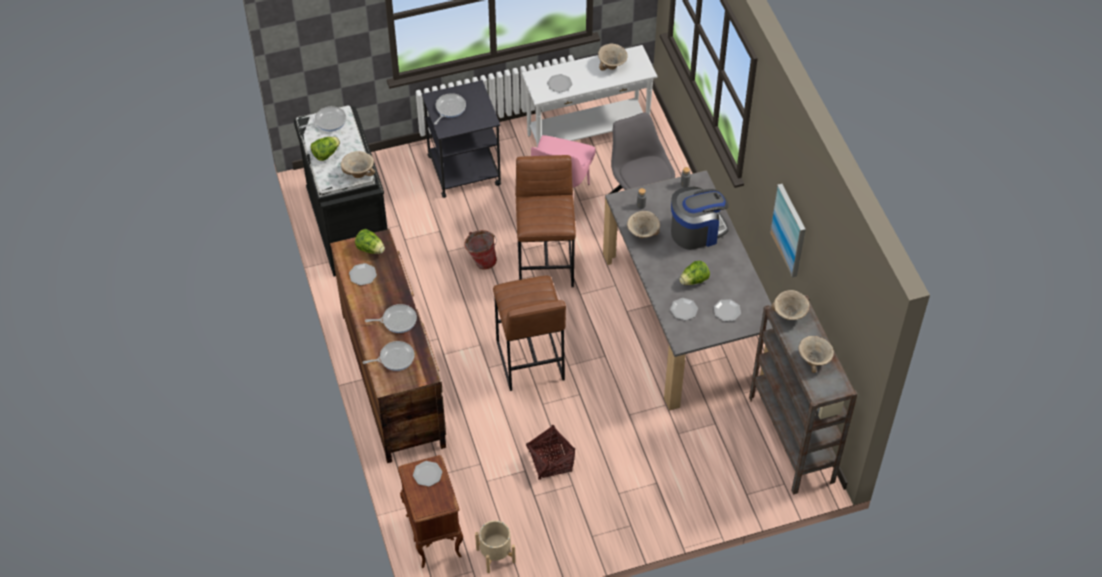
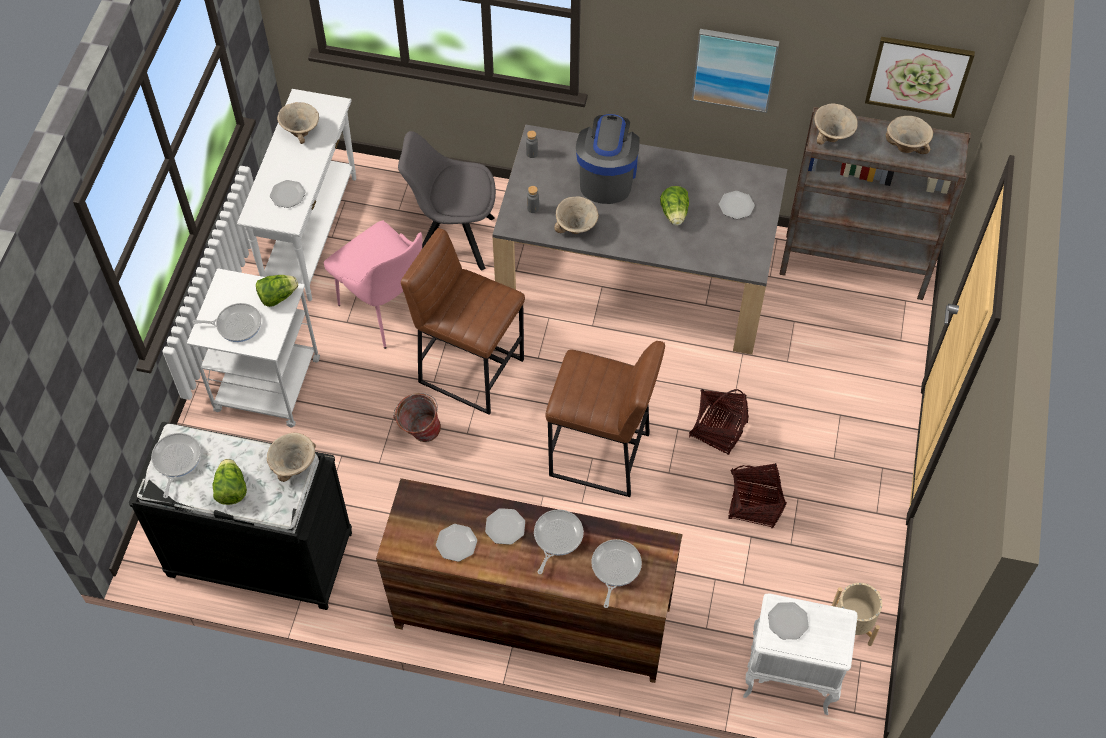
camera: 60 degrees left, 5 degrees up
(370, 249) = (419, 514): lettuce -> lettuce (278, 296)
(433, 535) = (788, 680): brown nightstand -> white nightstand
(449, 108) = (236, 324): frying pan -> frying pan turned 120 degrees clockwise
(465, 169) = (267, 382): black cart -> white cart
(594, 417) = (718, 429): none -> basket
(683, 309) = (709, 243): plate -> plate (504, 527)
(847, 322) = (918, 76): none -> picture

